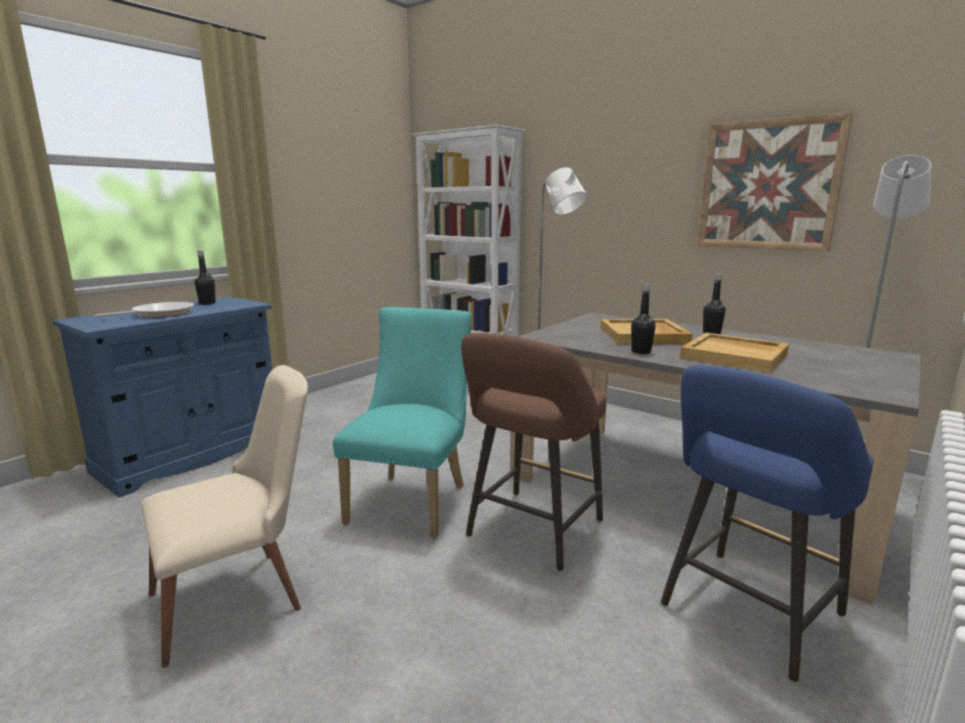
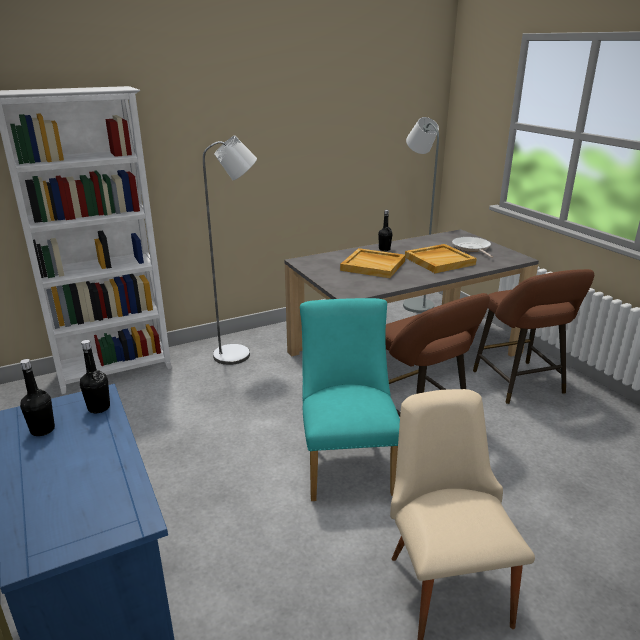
camera: 65 degrees left, 10 degrees up
(159, 314) = (86, 469): frying pan -> frying pan (472, 248)
(413, 500) = (346, 463): turquoise chair -> turquoise chair turned 45 degrees clockwise
(641, 352) = (413, 277): black bottle -> black bottle (99, 408)
(746, 614) = (520, 385): blue stool -> brown stool
(768, 185) = (347, 135): picture -> none

